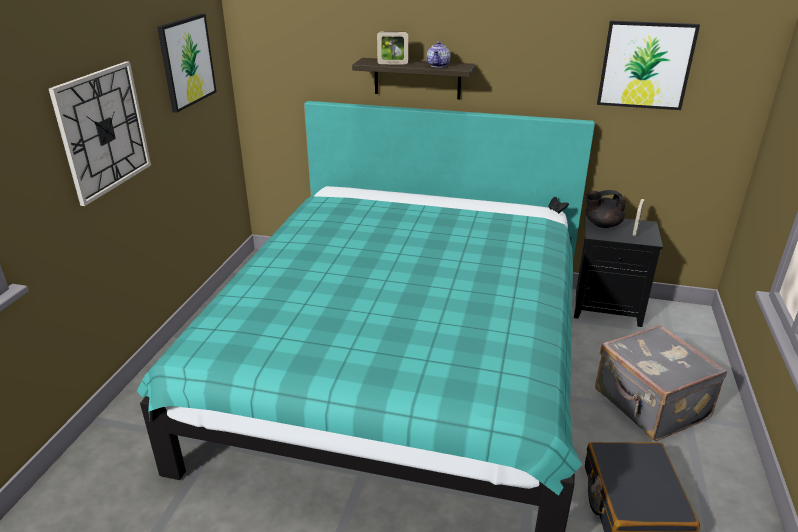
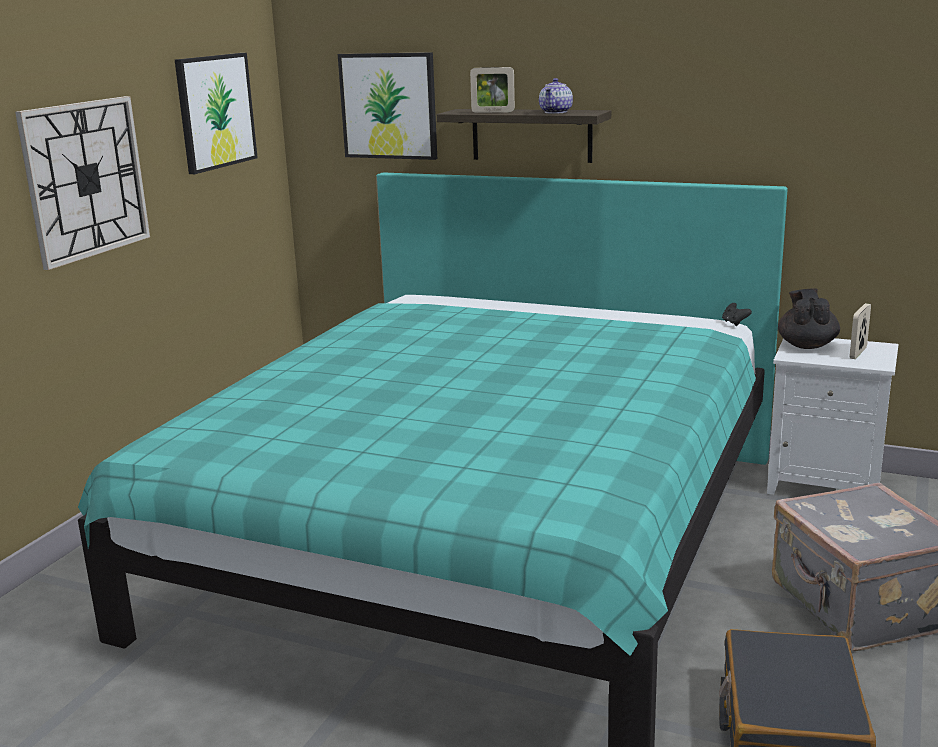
camera: 10 degrees right, 10 degrees down
(601, 224) = (806, 345): black teapot -> black teapot turned 90 degrees clockwise
(607, 308) = (827, 484): black nightstand -> white nightstand
(645, 65) = (857, 101): picture -> picture (389, 106)

